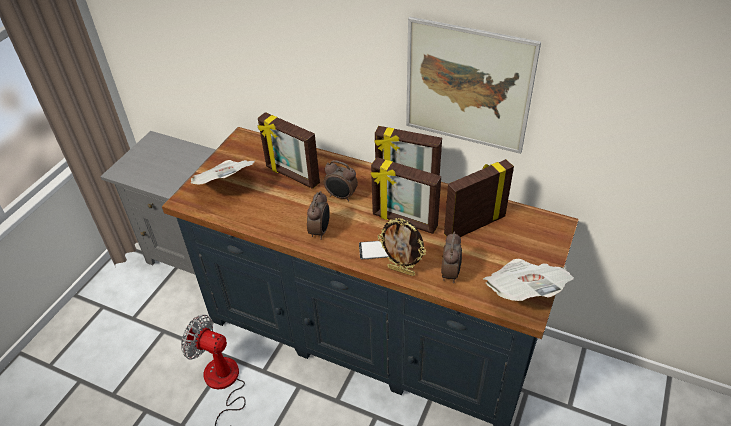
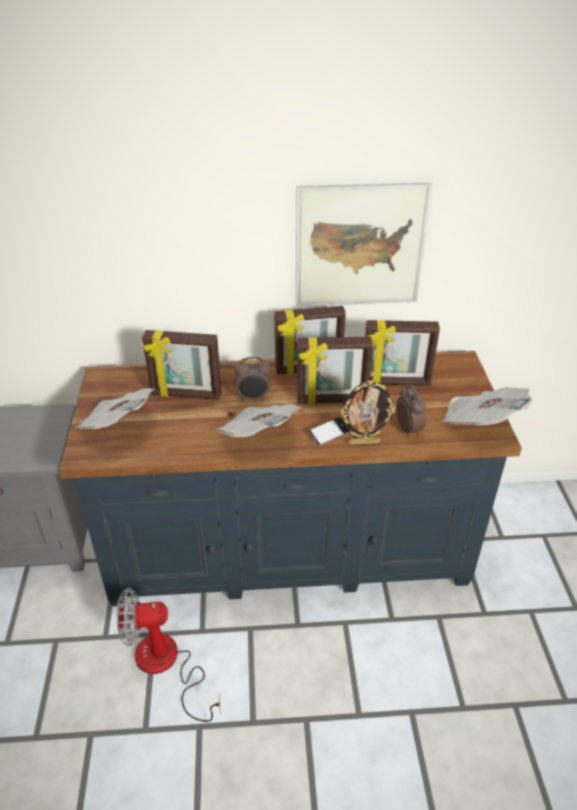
camera: 30 degrees left, 5 degrees down
(320, 231) = (258, 435): alarm clock -> newspaper
(474, 225) = (395, 383): picture frame -> picture frame turned 120 degrees counterclockwise

